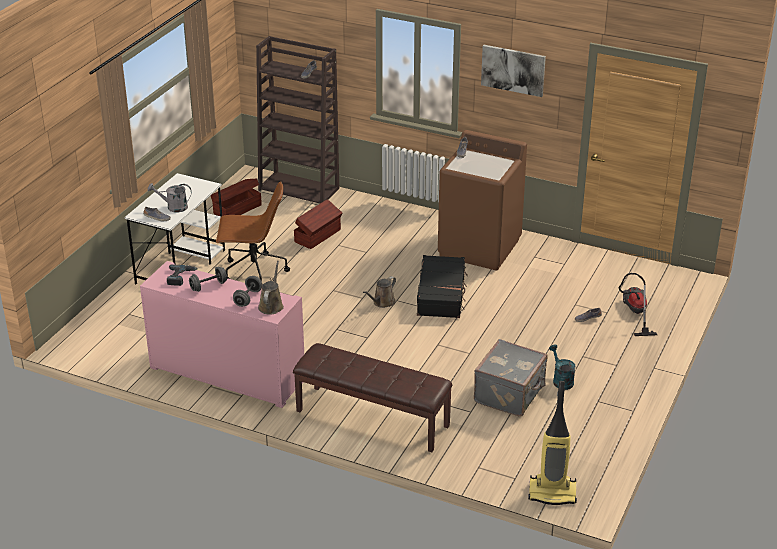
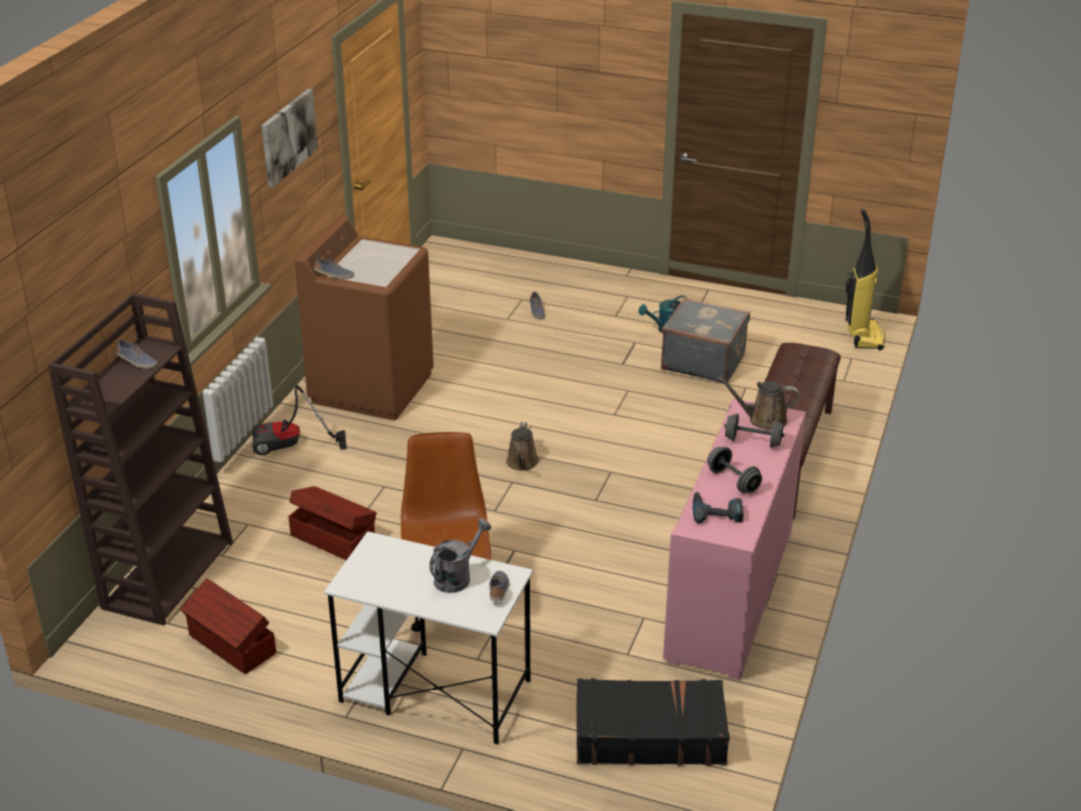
camera: 95 degrees left, 0 degrees up
(173, 207) = (457, 576): grey watering can -> grey watering can turned 135 degrees counterclockwise
(382, 302) = (522, 463): brown watering can -> brown watering can turned 60 degrees clockwise
(441, 294) = (495, 415): black suitcase -> black suitcase (649, 734)
(634, 313) = (520, 282): vacuum cleaner -> vacuum cleaner (290, 447)

